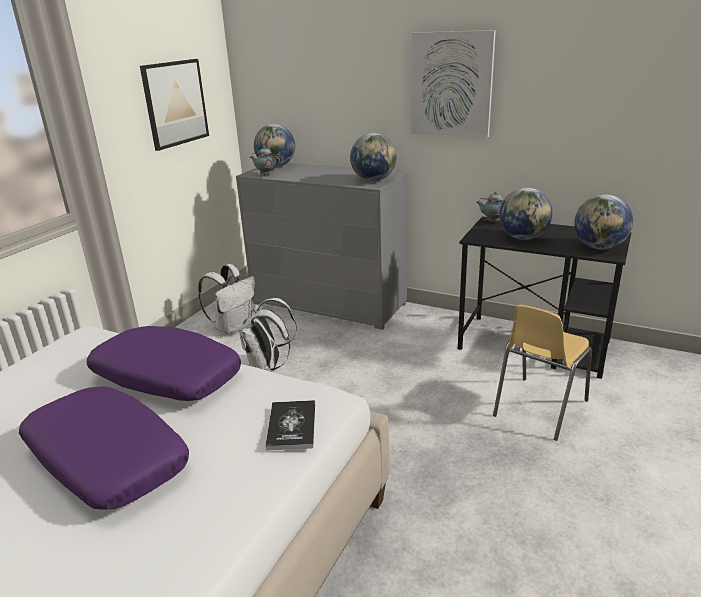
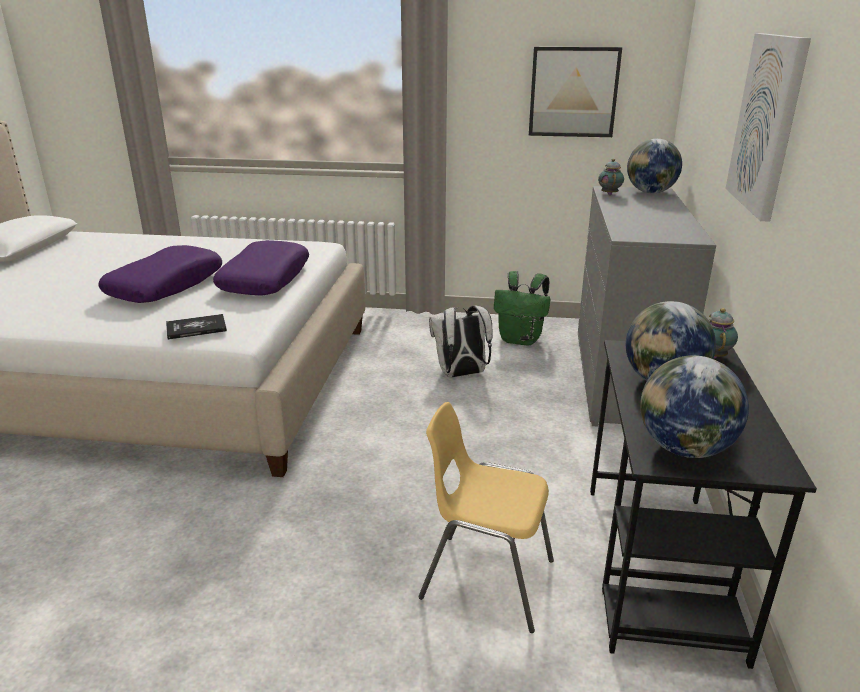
camera: 70 degrees right, 0 degrees up
(233, 327) = (521, 340): white backpack -> green backpack
(374, 180) = (648, 234): globe -> none

